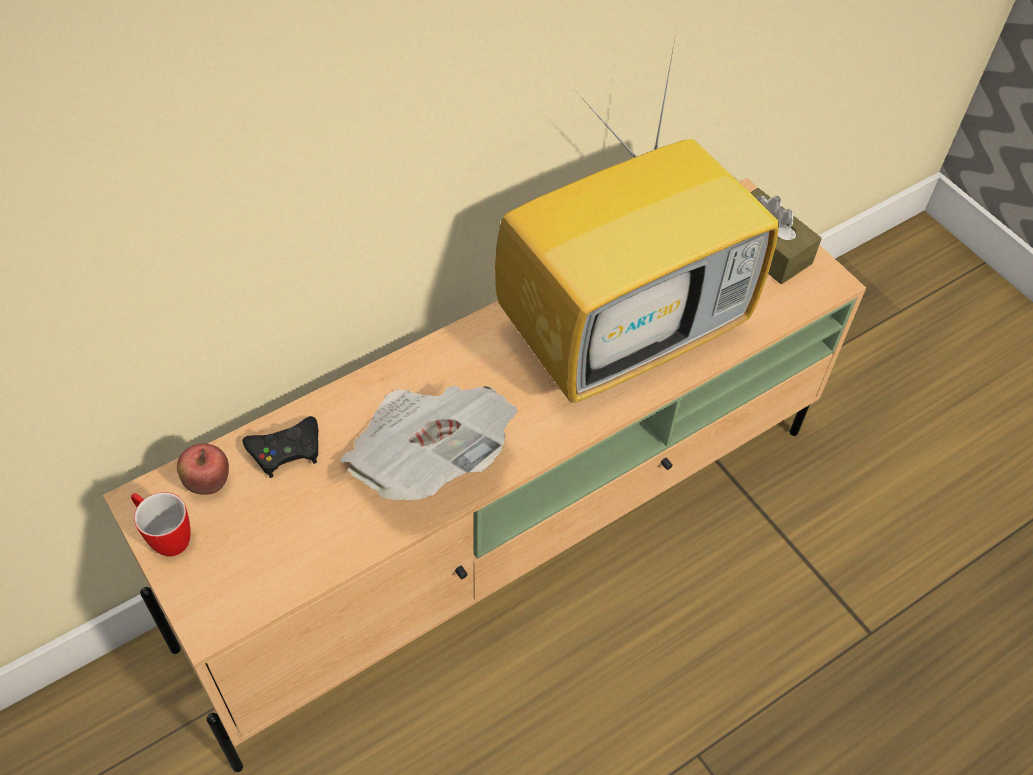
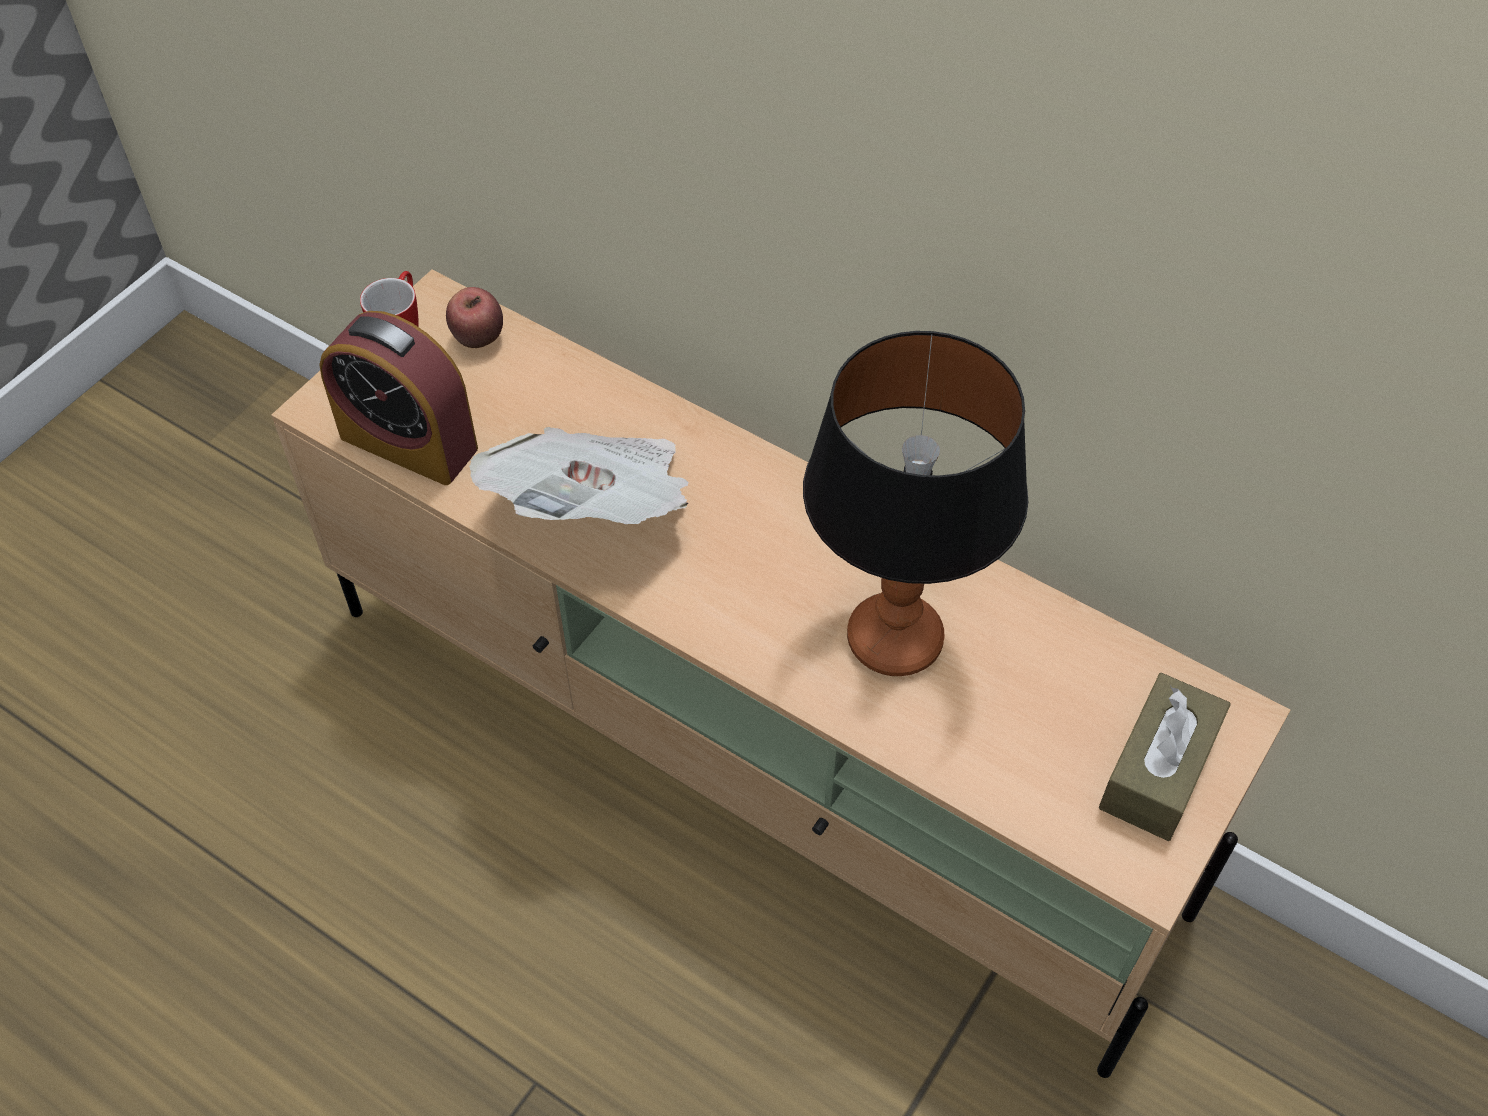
camera: 70 degrees right, 0 degrees up
(286, 450) = (548, 383): black game controller -> none
(290, 565) = (409, 442): none -> alarm clock
(623, 331) = (896, 640): television -> table lamp

